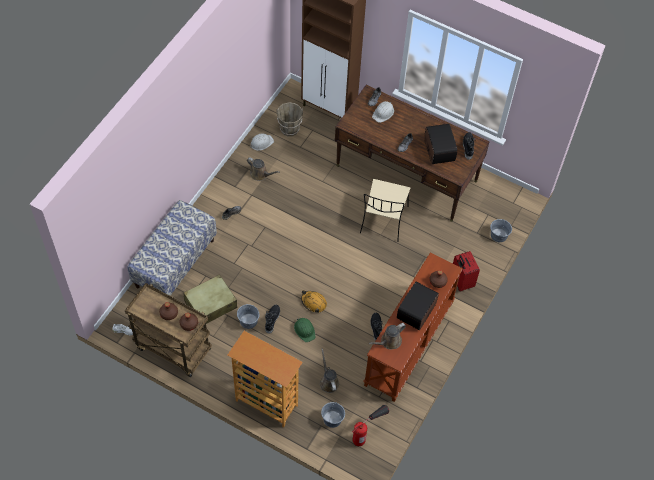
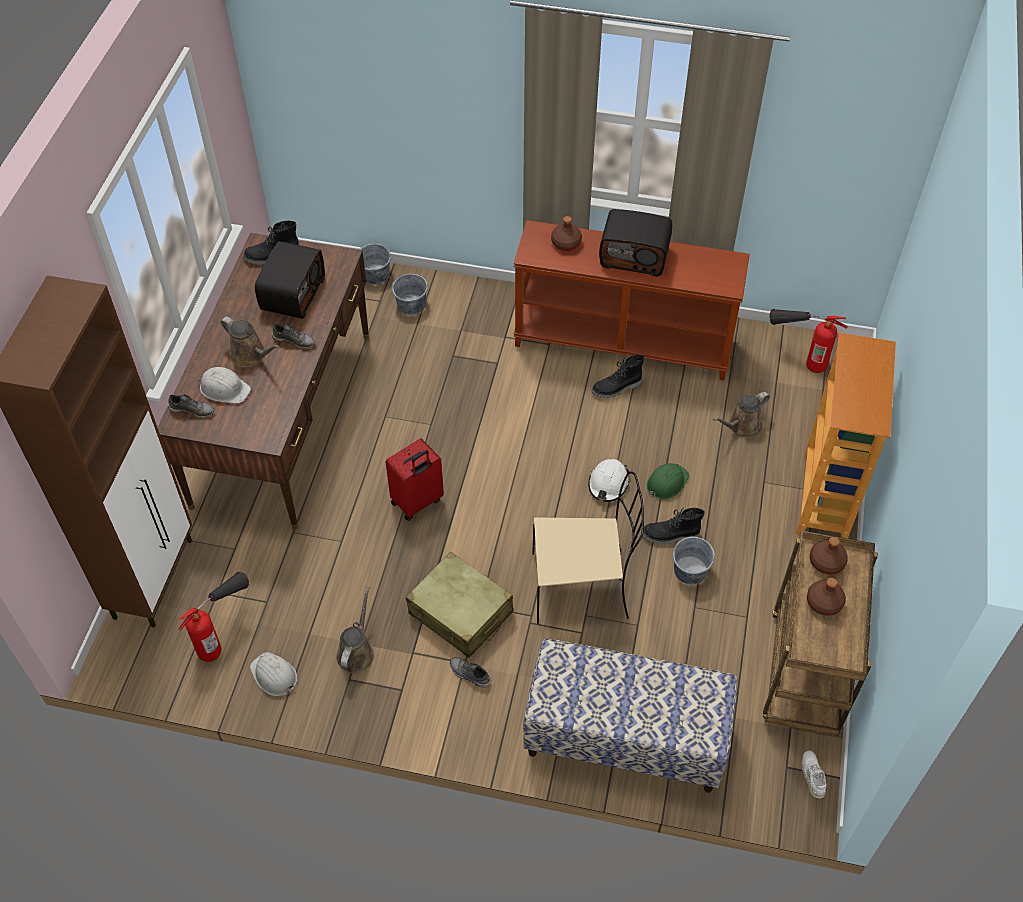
camera: 105 degrees left, 5 degrees down
(210, 304) = (686, 643): beige suitcase -> beige suitcase (460, 613)
(289, 129) = (224, 634): brown bucket -> fire extinguisher
(314, 302) = (608, 484): orange hard hat -> white hard hat
(332, 419) = (802, 405): grey bucket -> grey bucket (411, 304)
(383, 221) = (400, 427): beige chair -> beige chair (582, 586)
(389, 341) = (706, 277): brown watering can -> brown watering can (251, 355)
(438, 150) = (292, 293): radio -> radio turned 135 degrees clockwise
(461, 281) = (482, 303): red suitcase -> red suitcase (417, 502)

